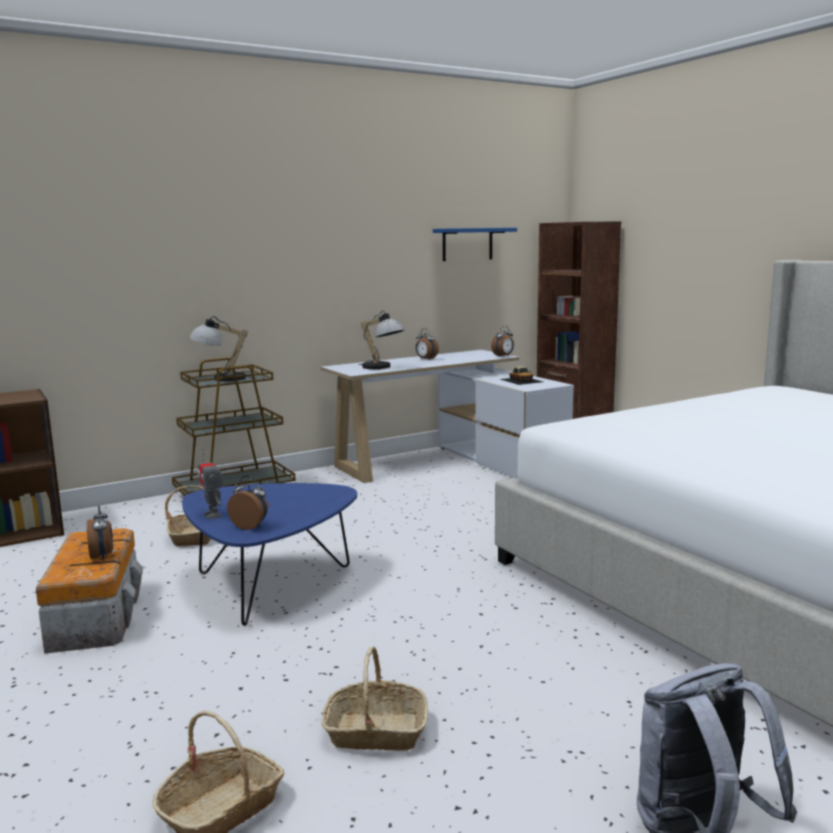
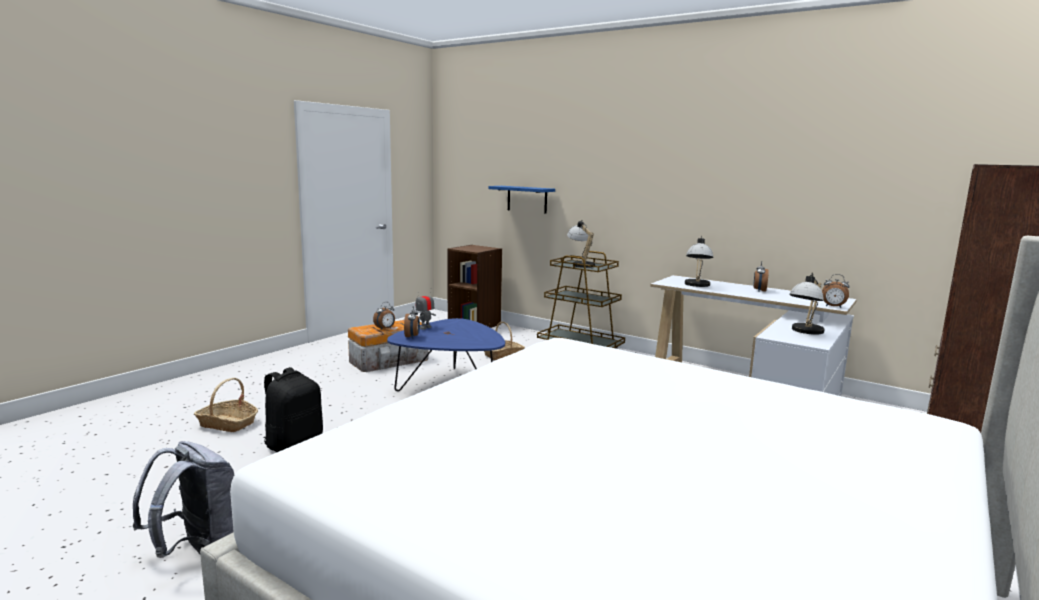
camera: 65 degrees right, 0 degrees up
(375, 732) = (294, 443): basket -> black backpack
(467, 244) = (858, 184): blue shelf -> blue shelf (527, 199)
(521, 380) = (805, 332): toy car -> table lamp

